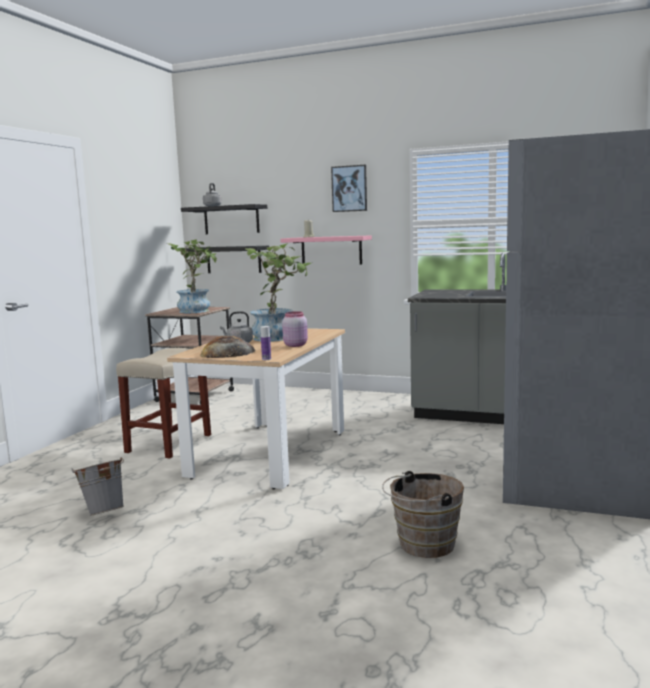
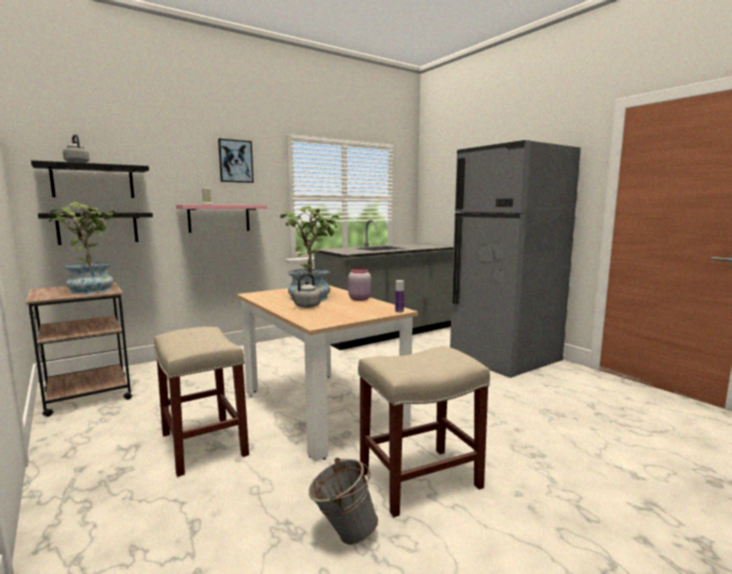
camera: 55 degrees left, 0 degrees up
(195, 516) = (418, 480): none -> beige stool
(227, 352) = (342, 314): bread -> none
(422, 545) = (551, 415): brown bucket -> none

